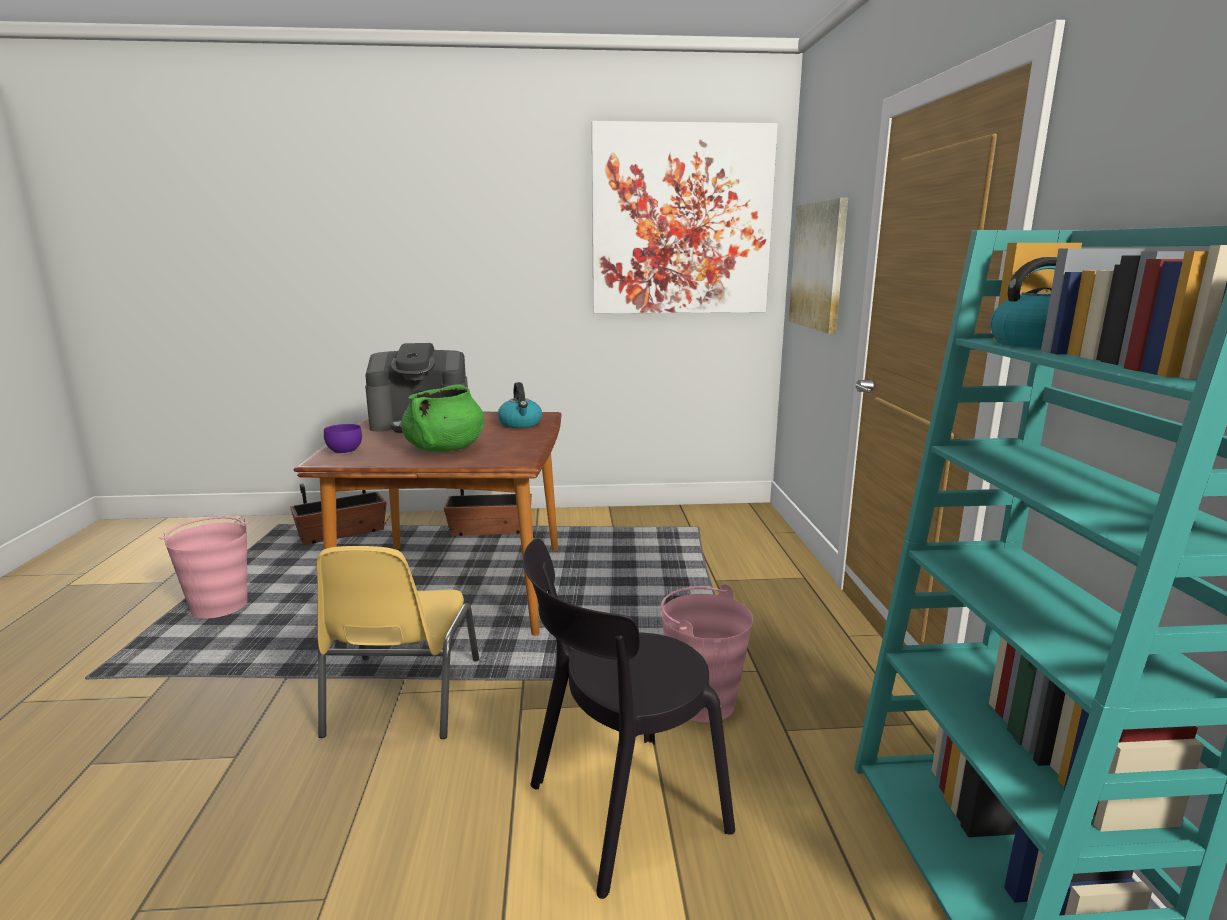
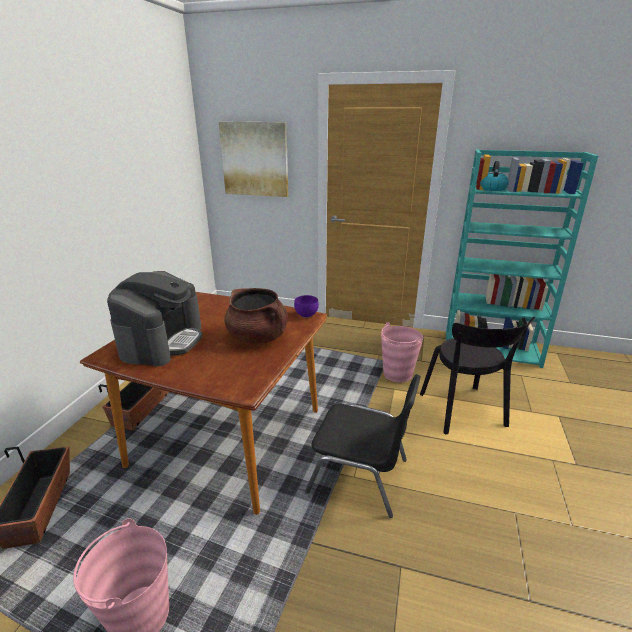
camera: 70 degrees left, 10 degrees up
(343, 451) = (223, 379): purple bowl -> purple bowl (306, 315)
(401, 698) = (360, 476): yellow chair -> black chair
(445, 449) = (258, 337): green cooking pot -> brown cooking pot
(520, 424) = (215, 306): kettle -> none
(681, 221) = (155, 133): picture -> none

